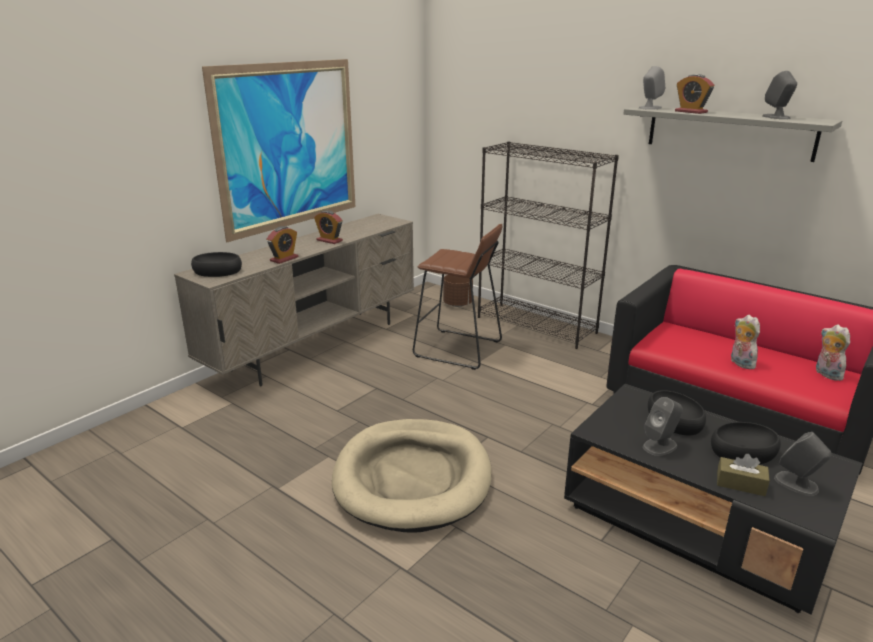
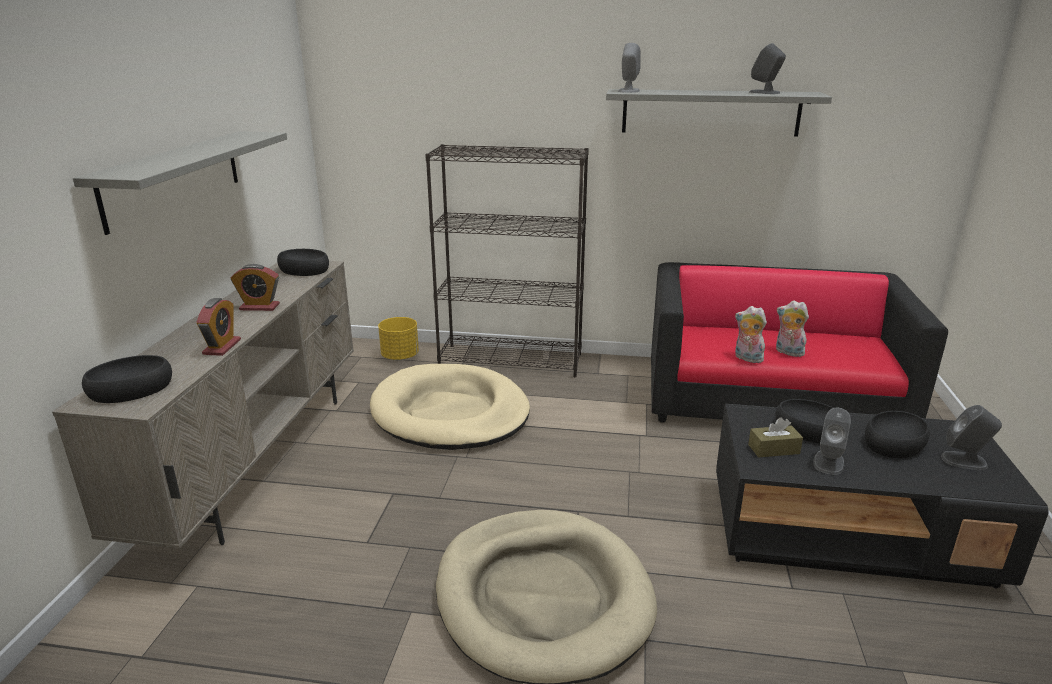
camera: 30 degrees left, 0 degrees up
(289, 146) = (174, 178): picture -> grey shelf
(382, 222) = (305, 269): none -> black bowl
(458, 304) = (400, 356): brown planter -> yellow planter
(458, 349) = (450, 413): brown stool -> beige dog bed
(691, 112) = (678, 92): alarm clock -> none
(740, 484) = (929, 478): brown tissue box -> brown tissue box (773, 449)
(826, 374) = (858, 344): plush toy -> plush toy (747, 358)

